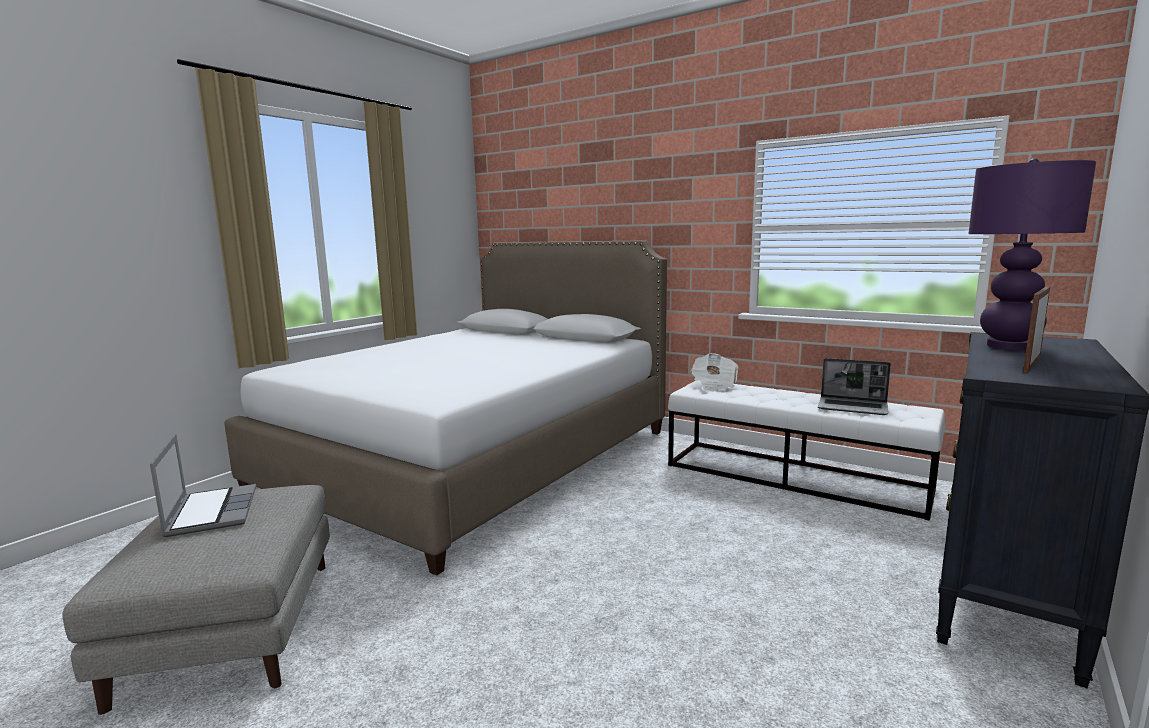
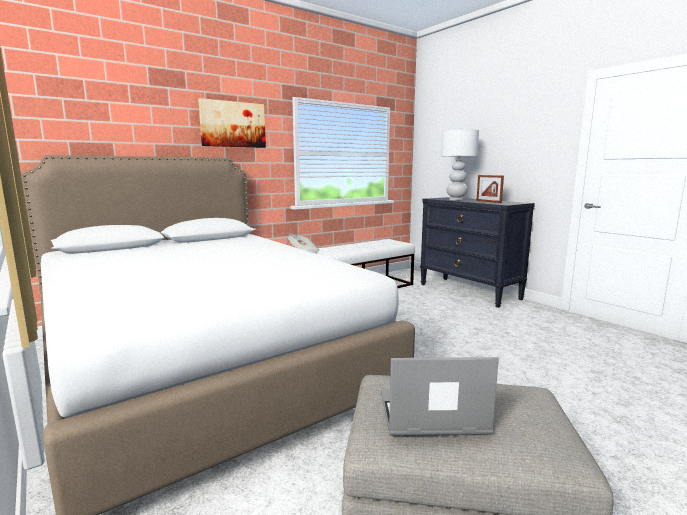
camera: 70 degrees left, 0 degrees up
(662, 196) = (233, 124): none -> picture
(853, 407) = (374, 244): laptop -> none
(1009, 346) = (456, 199): purple table lamp -> white table lamp

